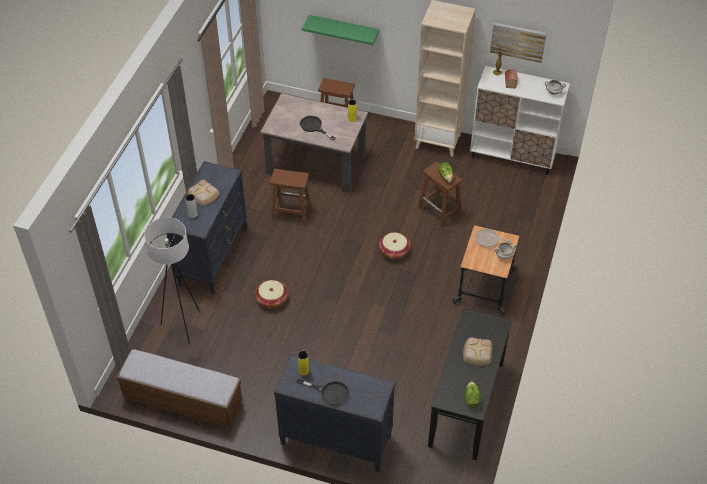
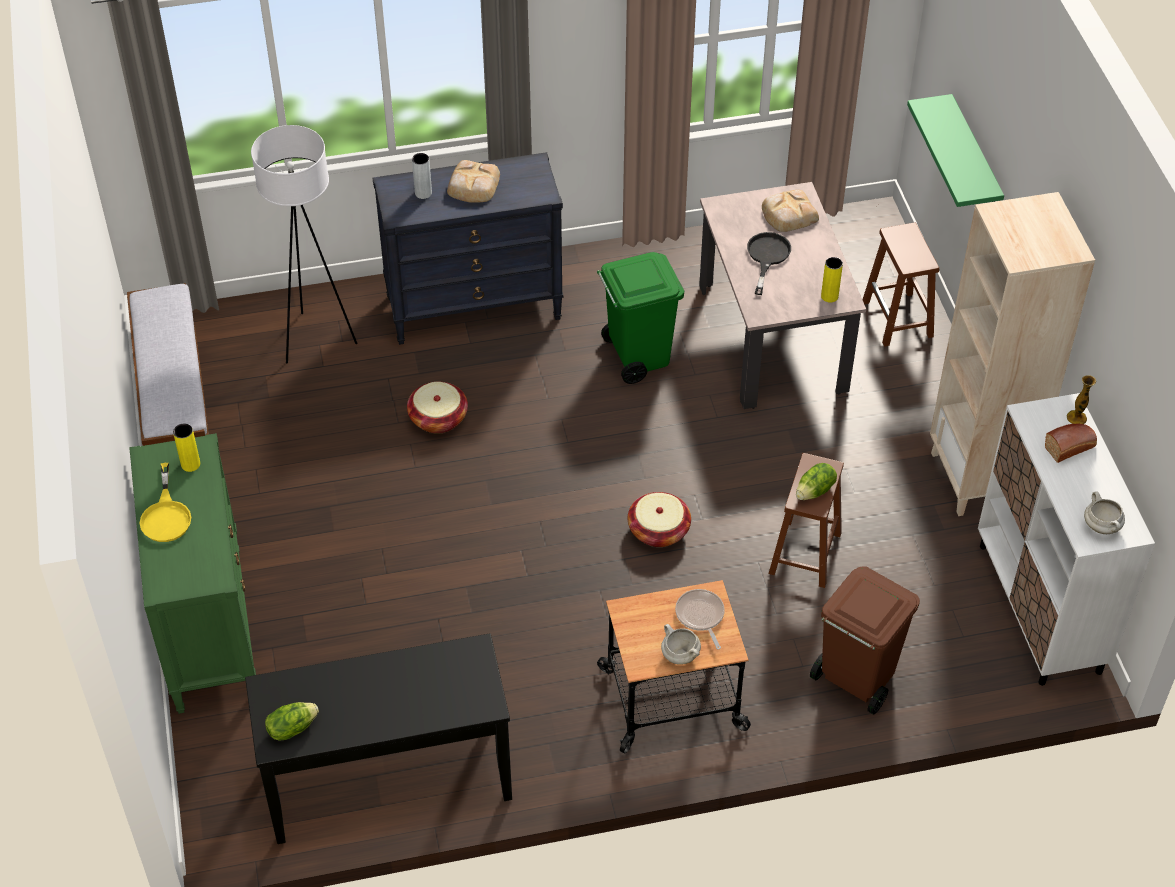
camera: 60 degrees right, 0 degrees up
(290, 213) = (637, 356): brown stool -> green trash can
(330, 392) = (166, 515): black frying pan -> yellow frying pan
(335, 440) = (208, 628): black dresser -> green dresser
(477, 353) = (398, 696): bread -> bread (788, 214)
(511, 225) = (855, 679): none -> brown trash can
(518, 41) = (1125, 385): picture -> none

